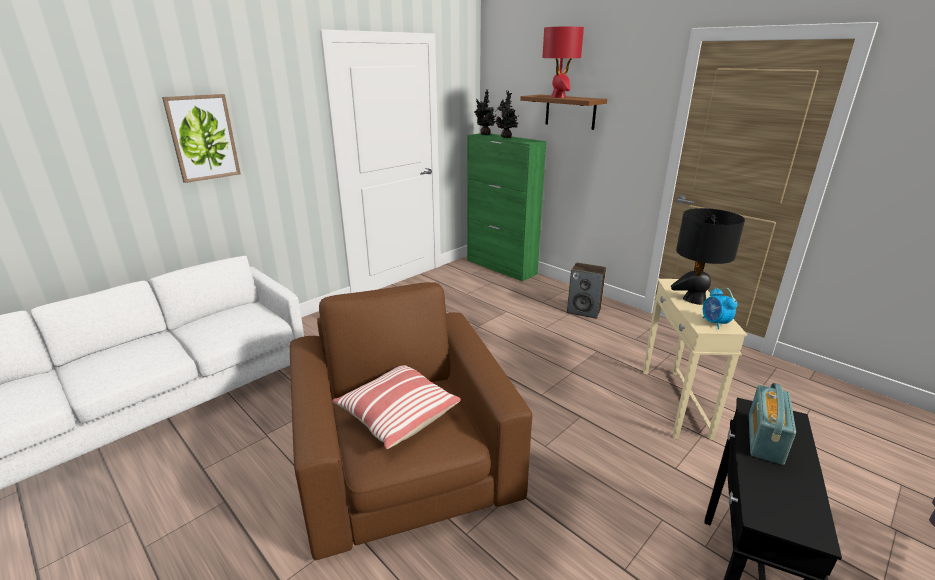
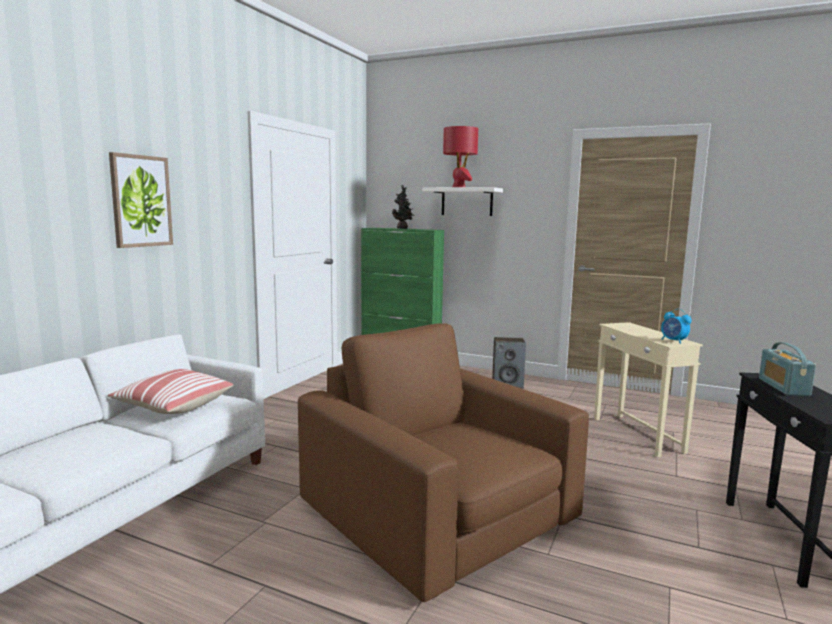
camera: 20 degrees left, 15 degrees down
(397, 415) = (455, 443): pillow -> pillow (173, 406)
(485, 134) = (378, 227): potted plant -> none
(570, 111) = (467, 202): brown shelf -> white shelf
(694, 299) = (642, 331): black table lamp -> none

